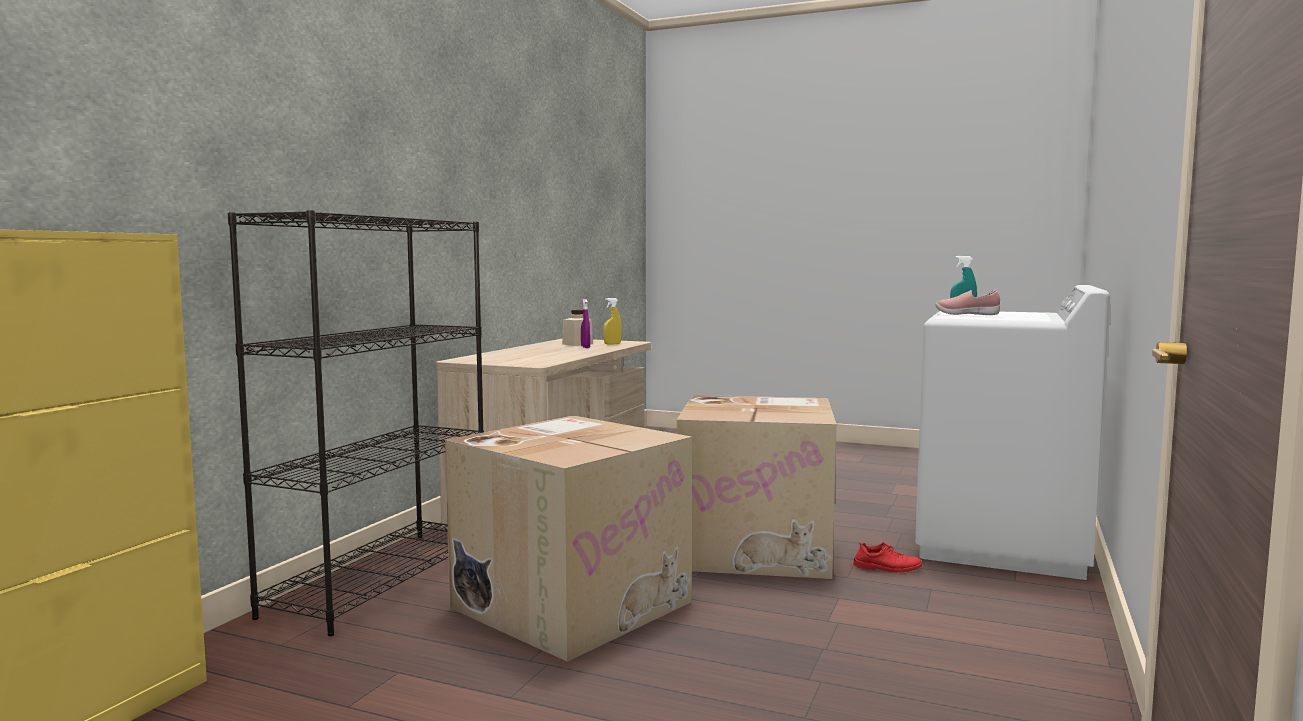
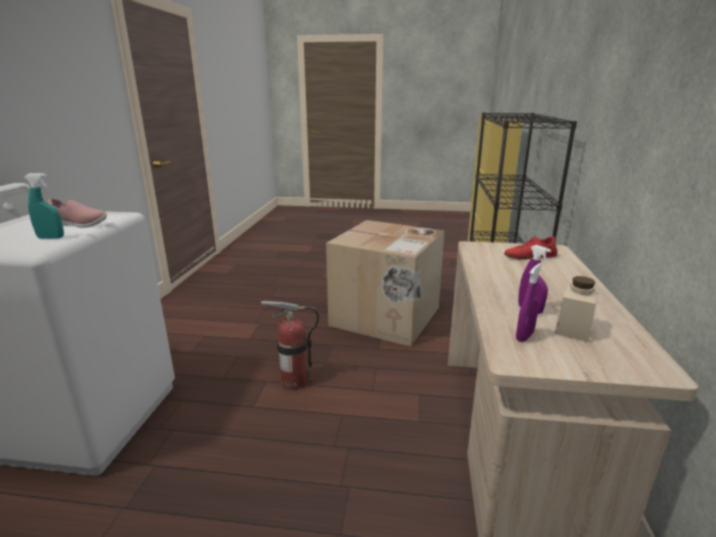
camera: 165 degrees right, 15 degrees up
(612, 344) = (524, 336): yellow spray bottle -> purple spray bottle
(757, 548) = (294, 381): cardboard box -> fire extinguisher
(887, 567) = (205, 371): red shoe -> red shoe (529, 256)

